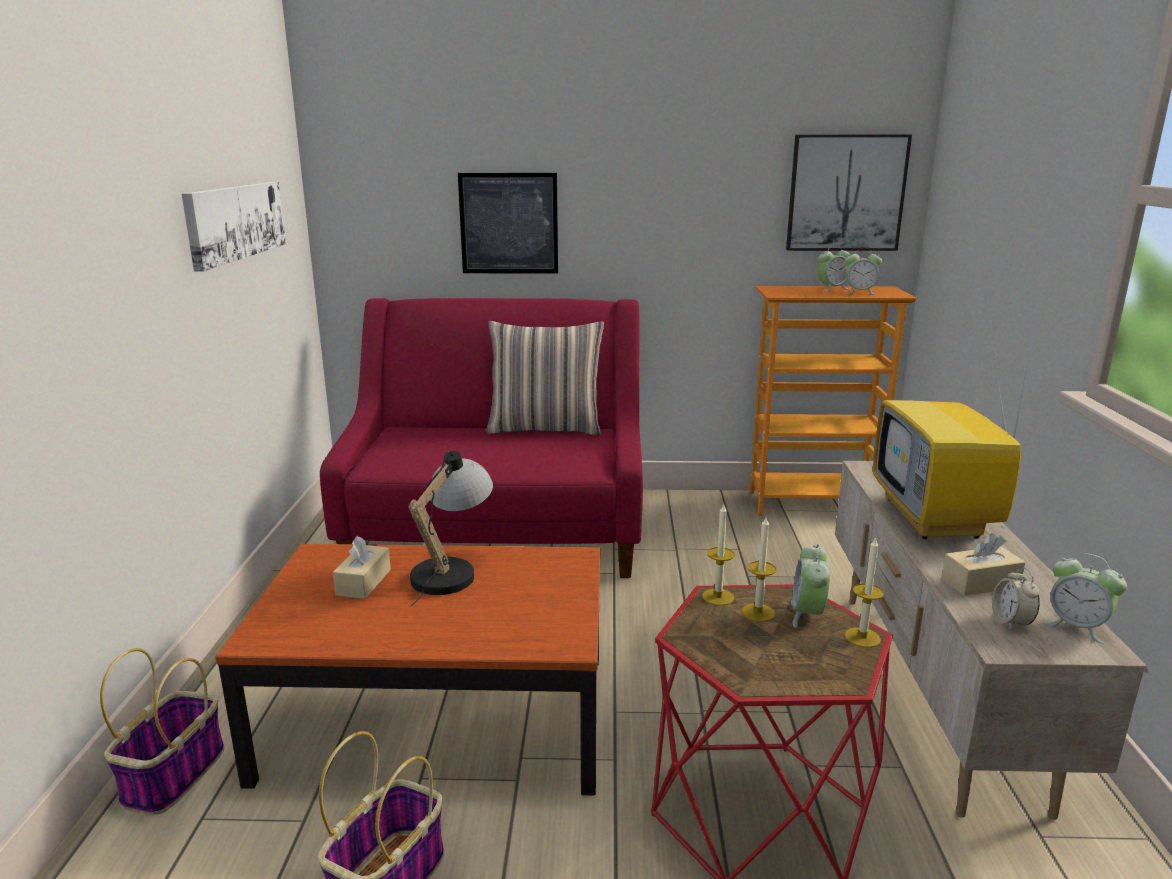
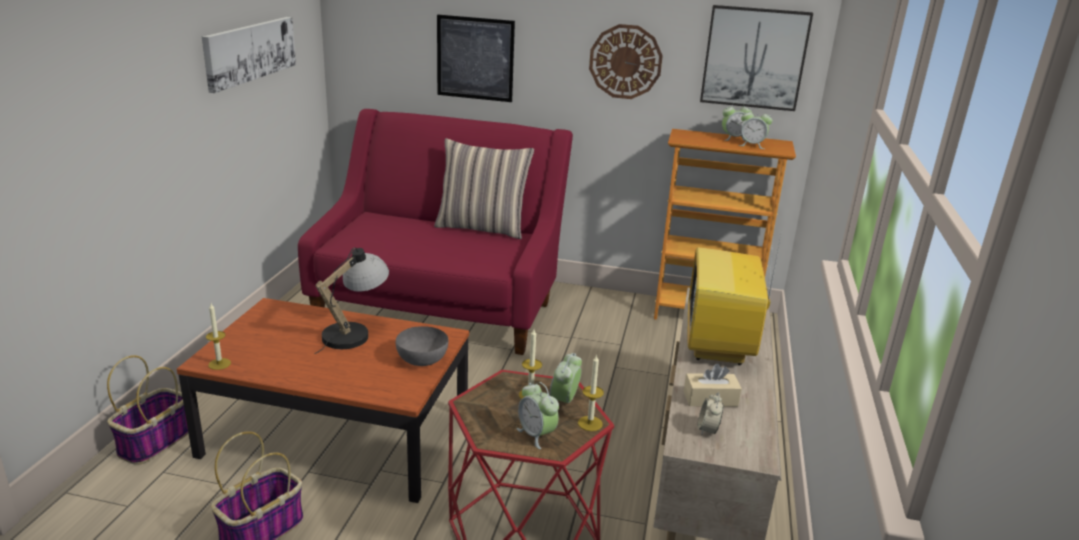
camera: 10 degrees right, 5 degrees up
(363, 582) = (291, 332): beige tissue box -> none
(561, 591) = (421, 359): none -> grey bowl
(695, 211) = (625, 62): none -> wall clock
(718, 597) = (510, 380): candle -> candle (219, 364)
(1076, 627) = (753, 441): alarm clock -> alarm clock (536, 435)

